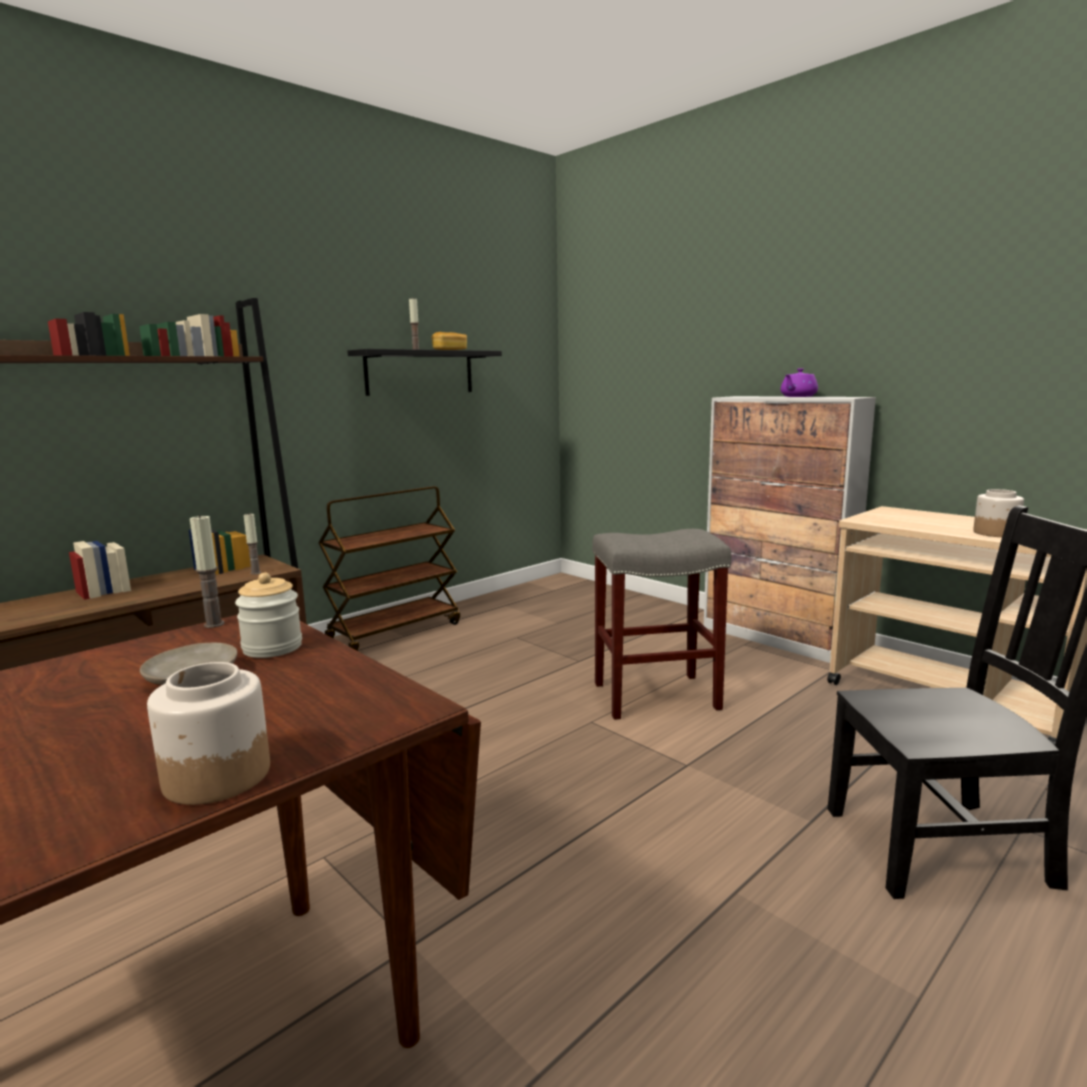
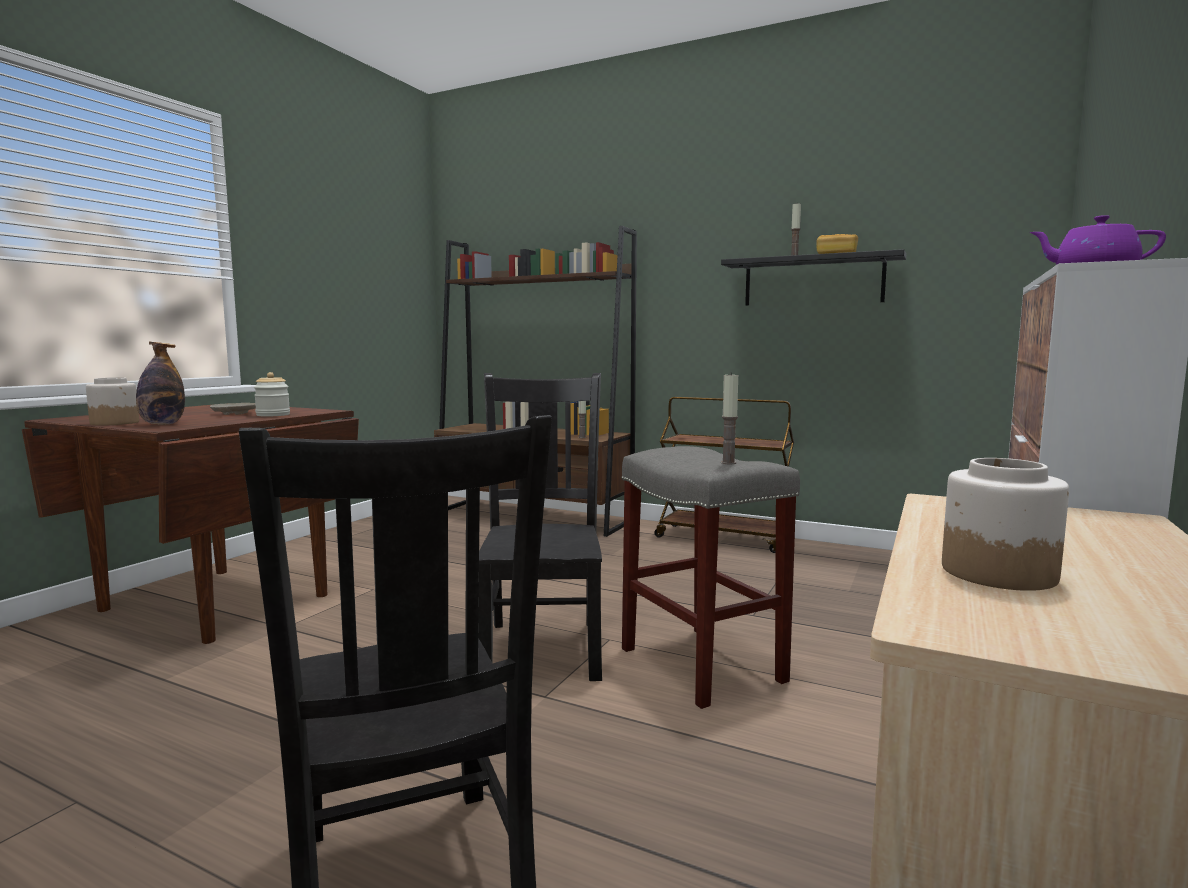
camera: 70 degrees right, 5 degrees down
(214, 624) = (318, 409): candle -> candle (728, 463)
(315, 720) = (162, 424): none -> bottle
(590, 753) = (543, 647): none -> black chair

